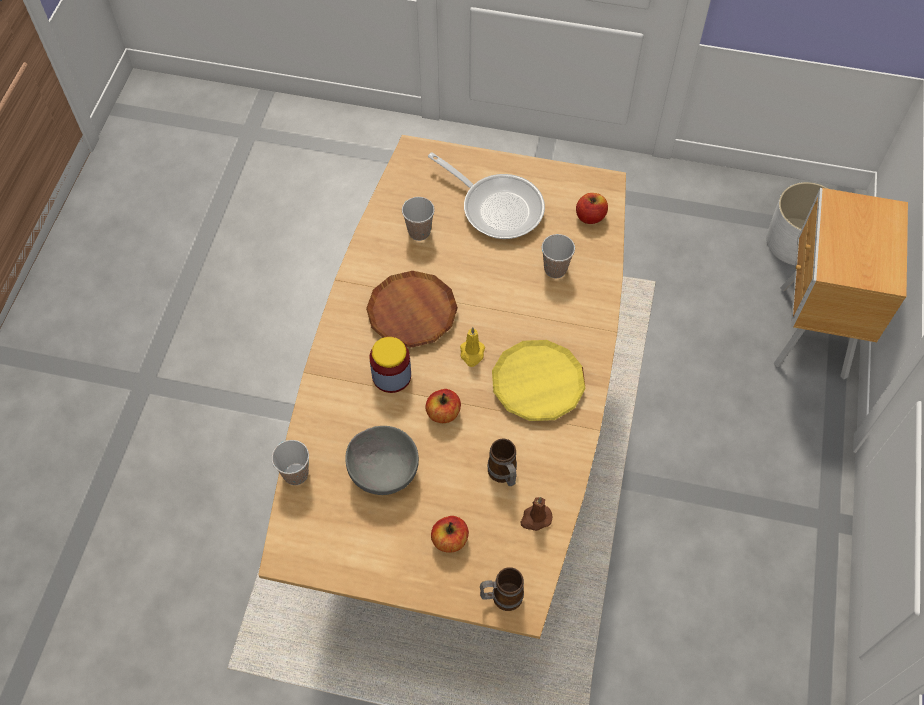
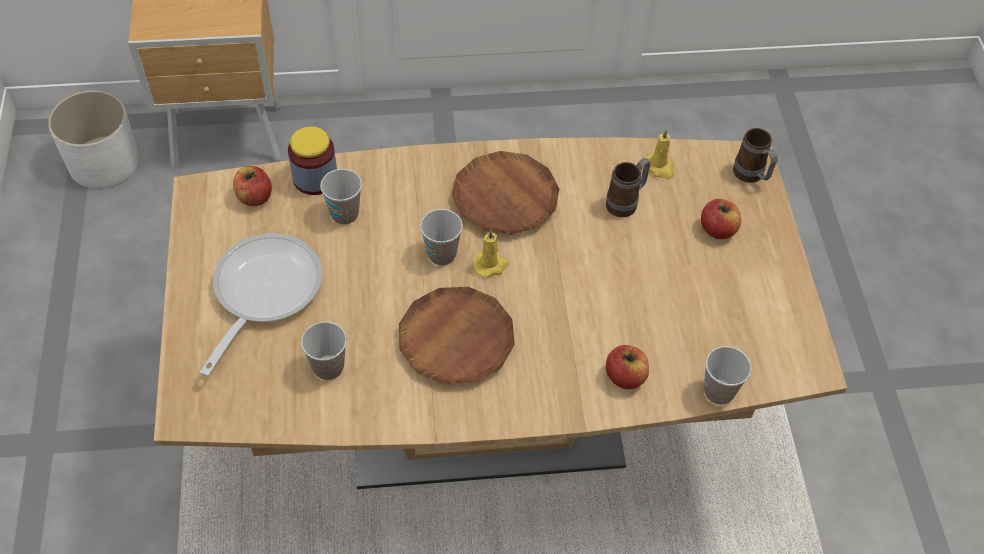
camera: 110 degrees left, 5 degrees down
(383, 469) = (671, 309): grey bowl -> none
(391, 376) = (552, 335): jar -> jar (315, 178)
(443, 413) = (578, 272): apple -> apple (625, 376)
(494, 323) = (442, 254): none -> cup
(535, 518) = (659, 168): brown candle -> yellow candle
(537, 383) = (505, 198): yellow plate -> brown plate

